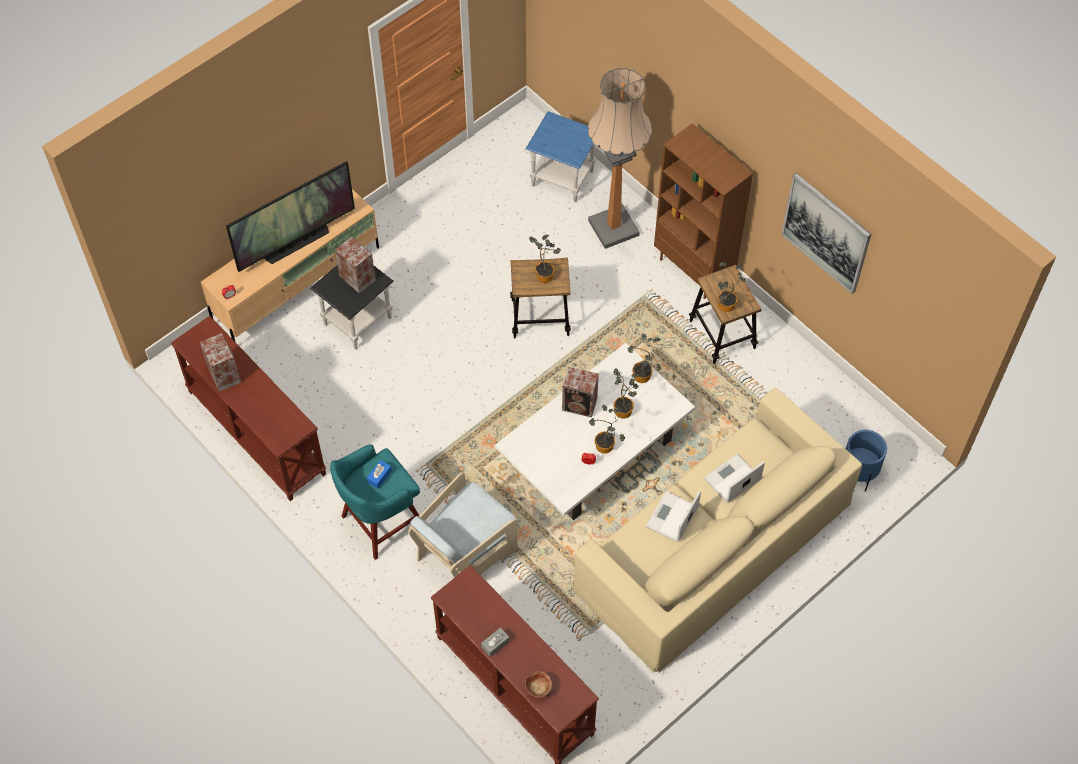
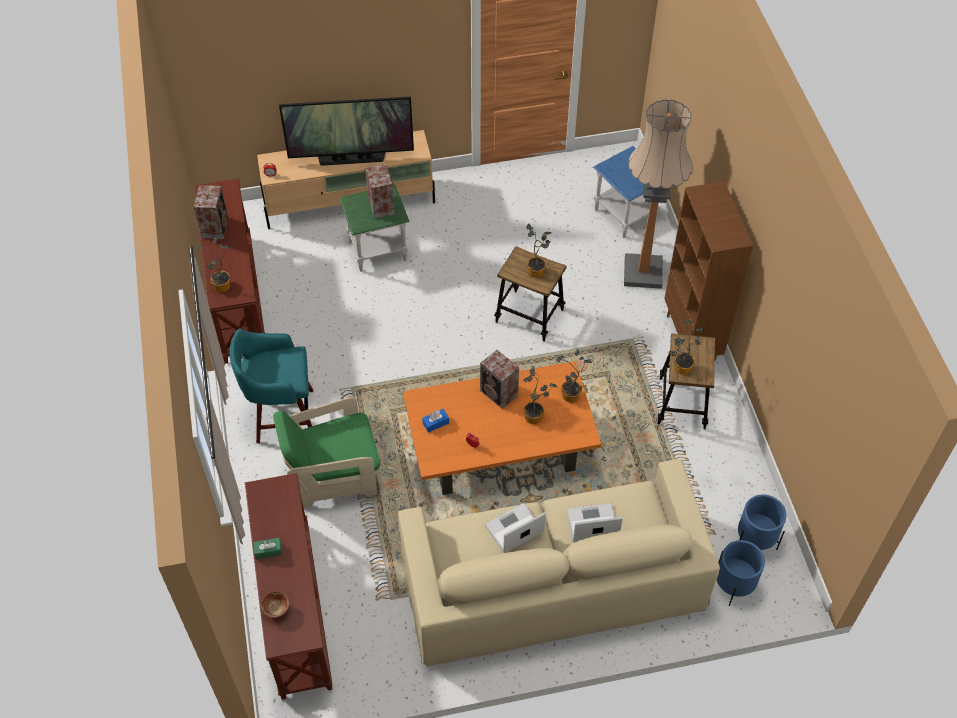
camera: 30 degrees right, 5 degrees down
(358, 320) = (378, 250): black side table -> green side table
(379, 476) = (279, 365): blue tissue box -> blue tissue box (435, 423)
(465, 552) = (333, 474): beige armchair -> green armchair
(495, 644) = (268, 551): grey tissue box -> green tissue box
(594, 453) = (499, 448): white coffee table -> orange coffee table
(606, 448) = (497, 440): potted plant -> potted plant (222, 288)
(826, 233) = (792, 328): picture -> none
(852, 424) = (755, 539): none -> blue planter

